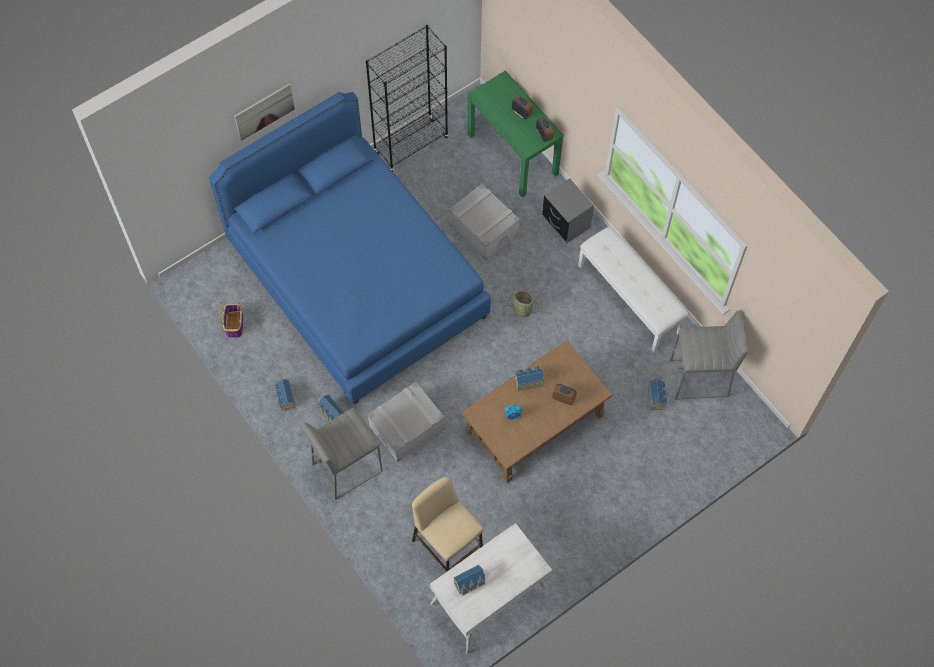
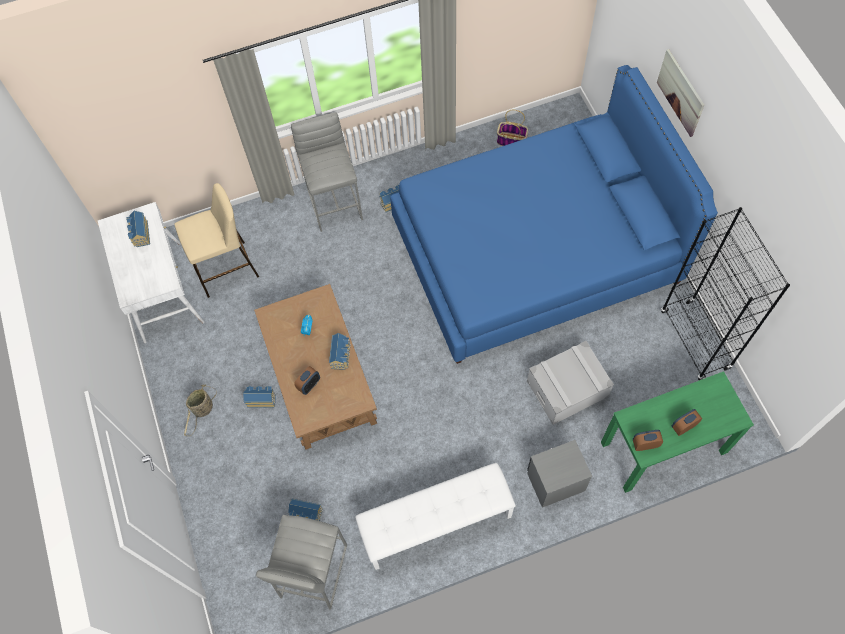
camera: 110 degrees right, 0 degrees up
(285, 399) = (421, 168): toy house -> toy house (261, 399)
(407, 427) = (357, 262): grey storage box -> none
(524, 311) = (453, 403): basket -> basket (203, 410)

